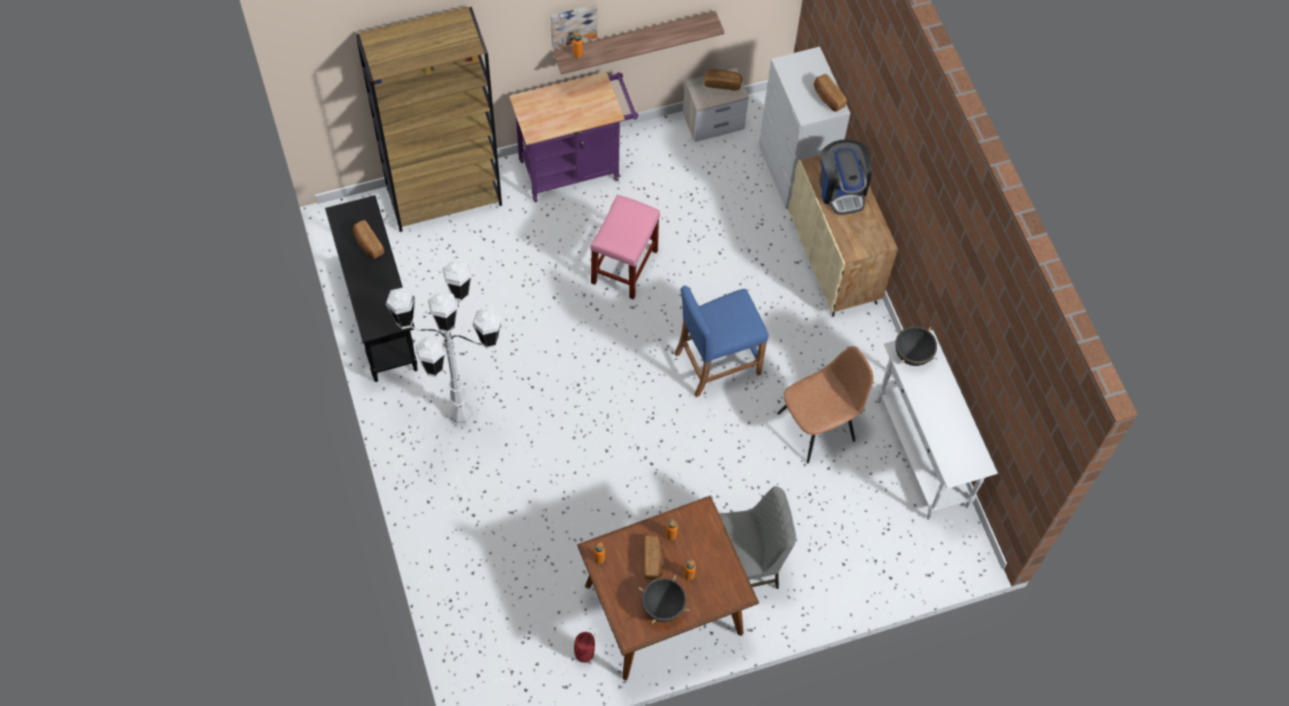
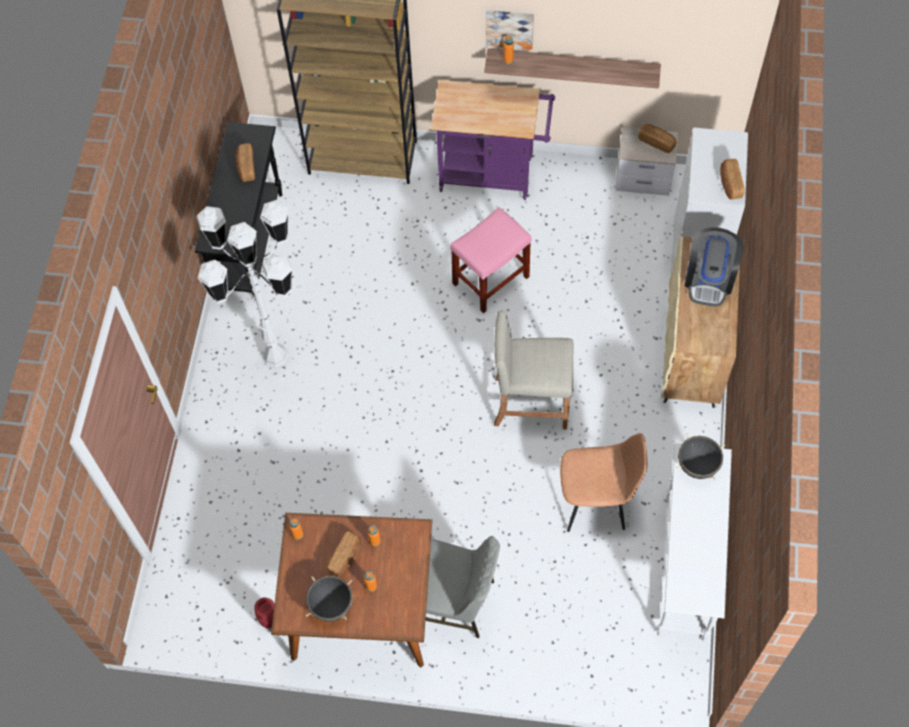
camera: 30 degrees right, 0 degrees up
(717, 363) = (530, 402): blue stool -> beige stool

